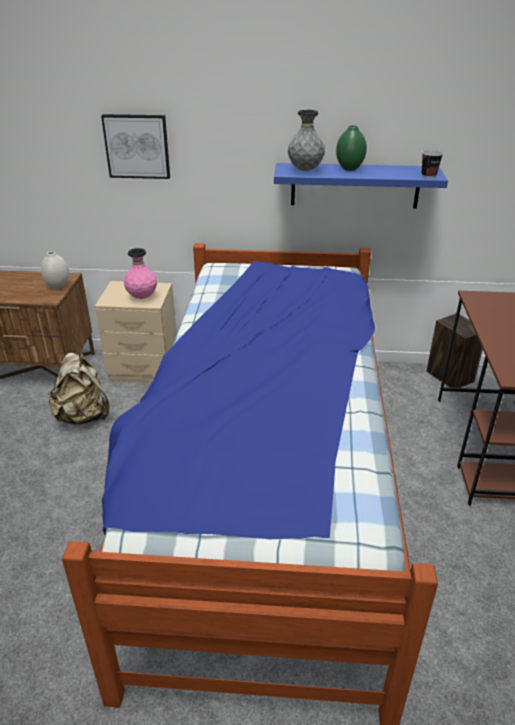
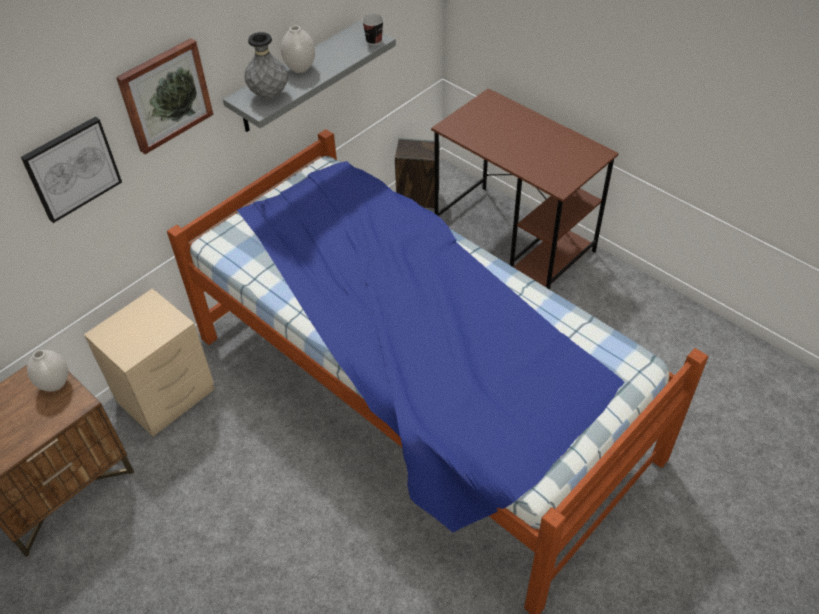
camera: 50 degrees left, 15 degrees up
(83, 416) = (191, 486): beige backpack -> none
(142, 297) = (155, 325): pink vase -> none
(226, 130) = (165, 95): none -> picture
(350, 169) = (301, 68): green vase -> white vase
(355, 185) = (297, 78): blue shelf -> grey shelf

